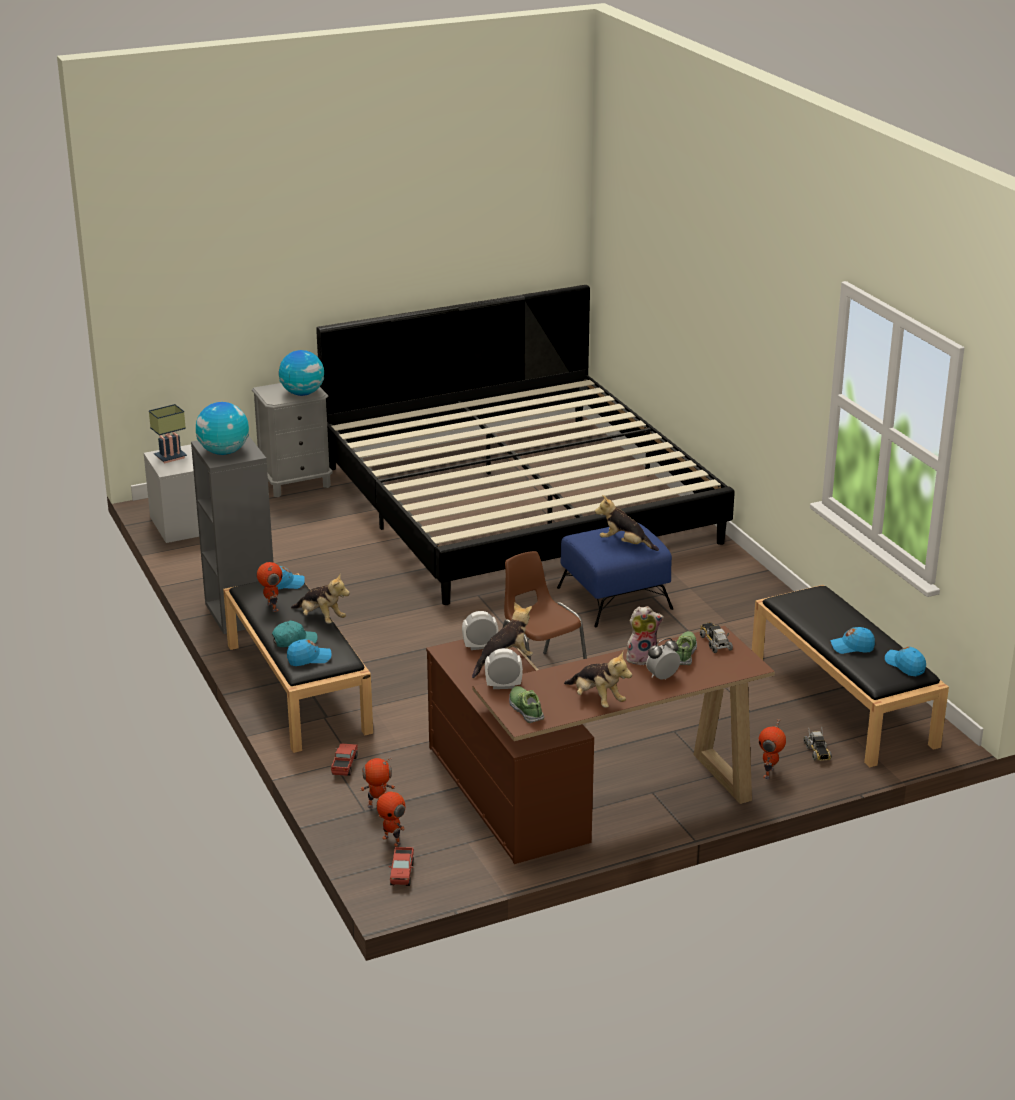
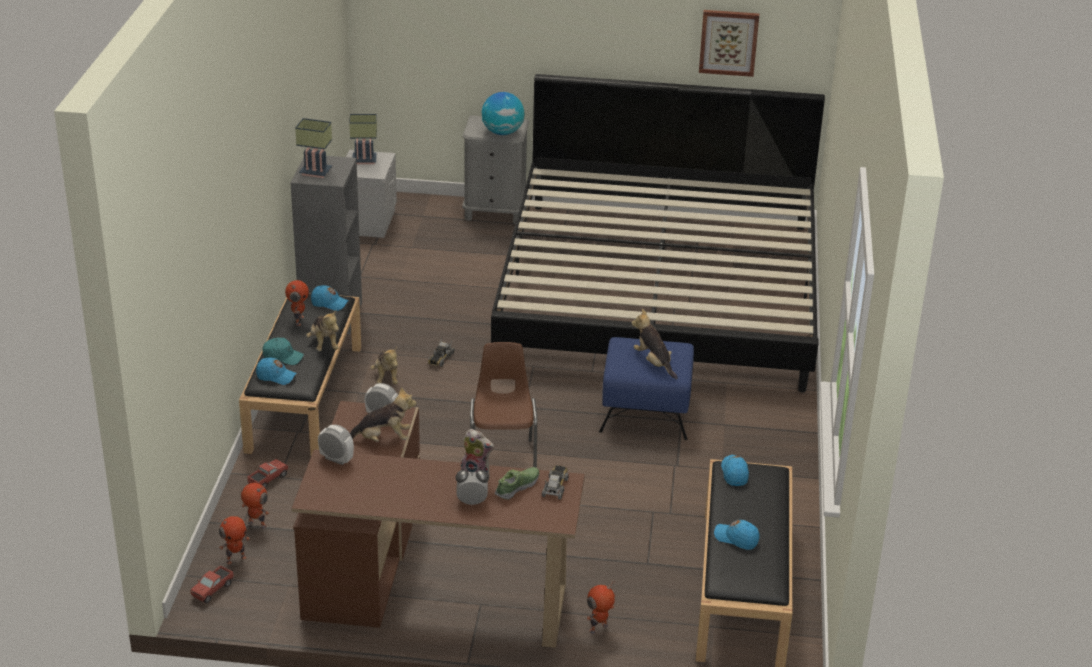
camera: 30 degrees right, 5 degrees up
(224, 452) = (317, 171): globe -> table lamp
(392, 840) = (236, 559): toy robot -> toy robot turned 105 degrees counterclockwise
(495, 252) = (728, 42): none -> picture
(526, 709) = (328, 487): shoe -> none
(596, 700) = (394, 501): plush toy -> plush toy (386, 377)
(817, 752) = (665, 626): toy truck -> toy truck (440, 359)
(905, 665) = (765, 576): blue cap -> blue cap (734, 473)

